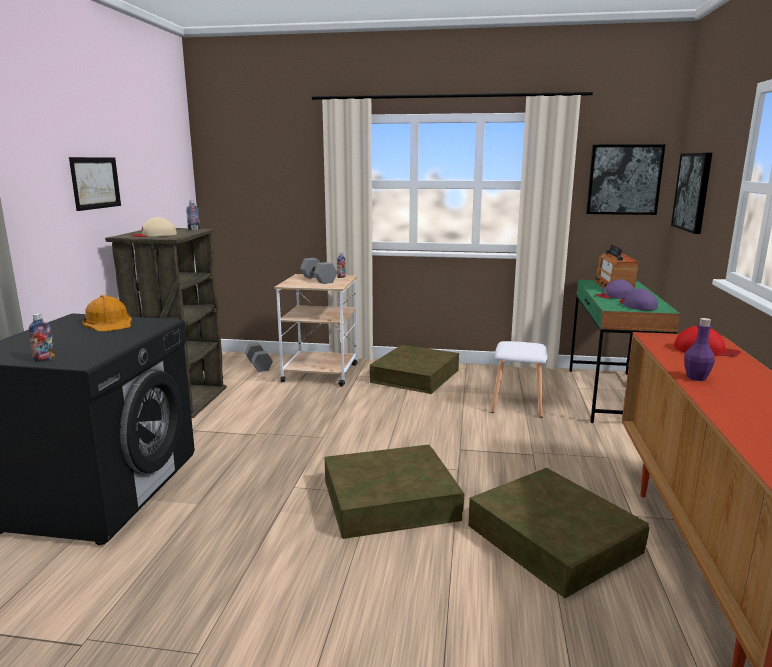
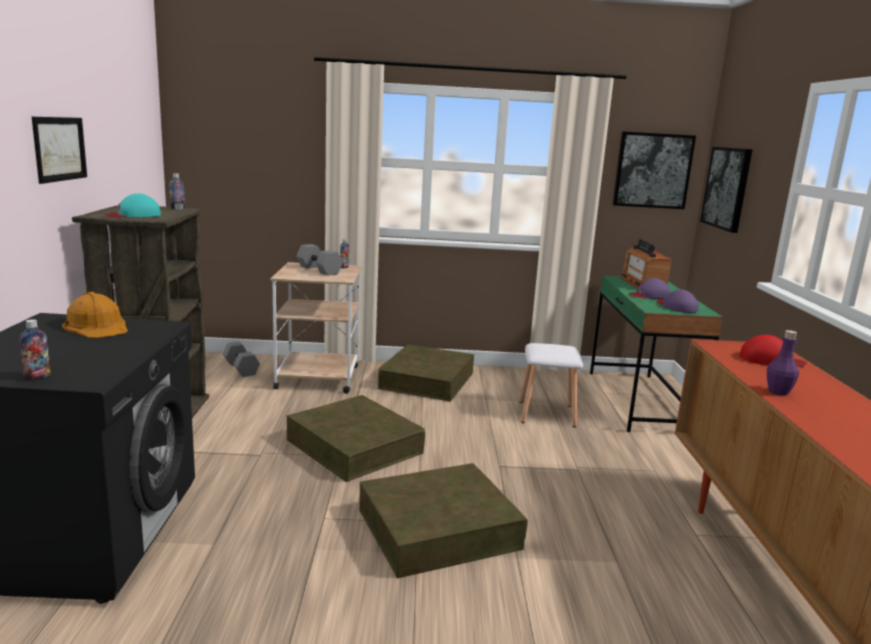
camera: 10 degrees left, 0 degrees up
(155, 235) = (134, 215): beige cap -> turquoise cap
(553, 538) = (624, 565): brown storage box -> brown storage box (354, 446)

